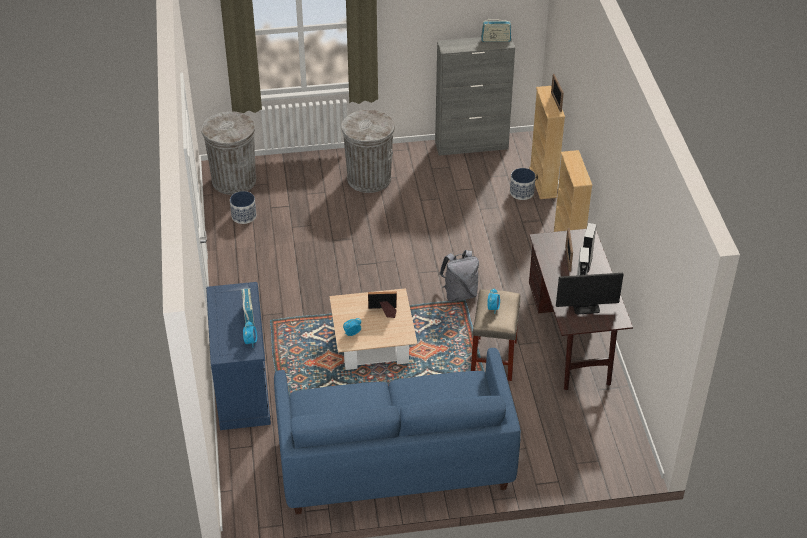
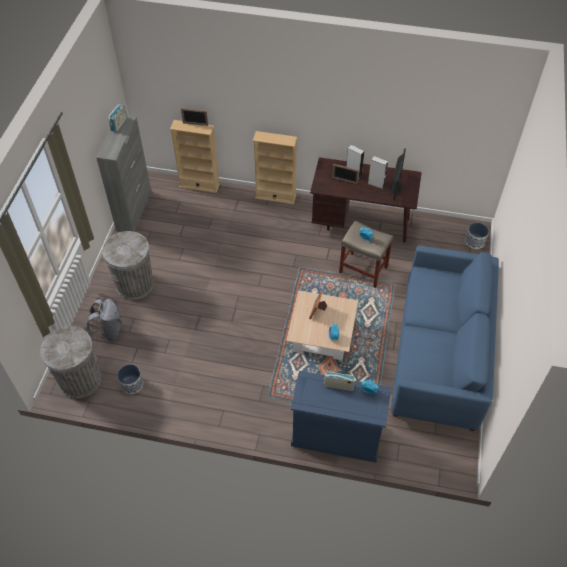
camera: 70 degrees left, 10 degrees up
(459, 294) = (292, 268): grey backpack -> grey backpack (109, 331)
(521, 192) = (204, 200): planter -> planter (475, 241)

